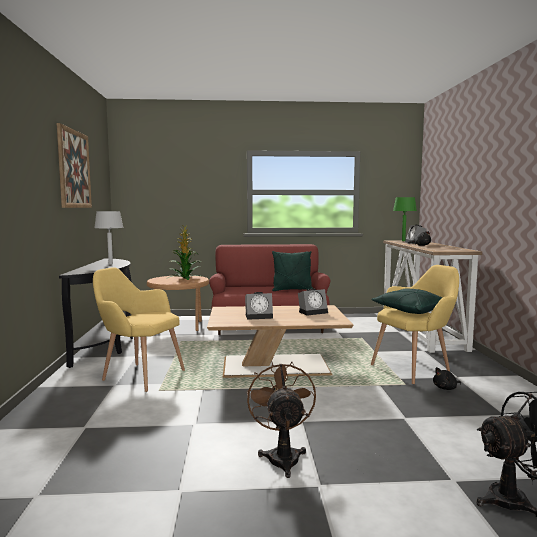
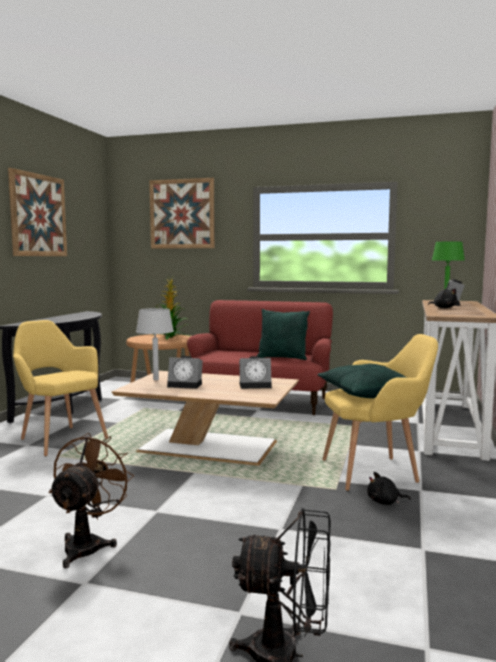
camera: 20 degrees right, 0 degrees up
(110, 264) = (75, 317): grey table lamp -> grey table lamp (156, 379)
(182, 171) = (182, 214): none -> picture

